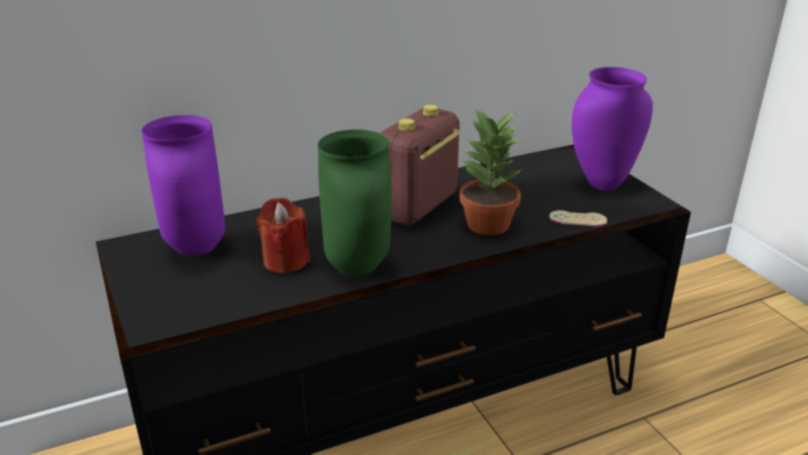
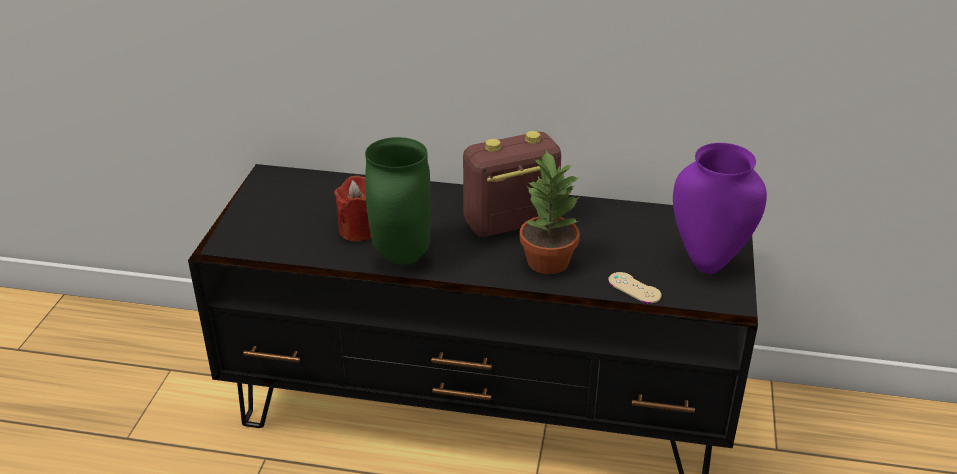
camera: 35 degrees right, 5 degrees up
(194, 248) = (310, 194): purple vase -> none

